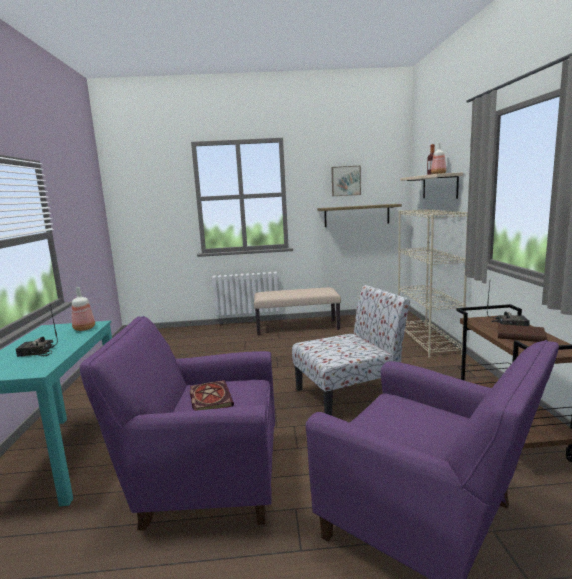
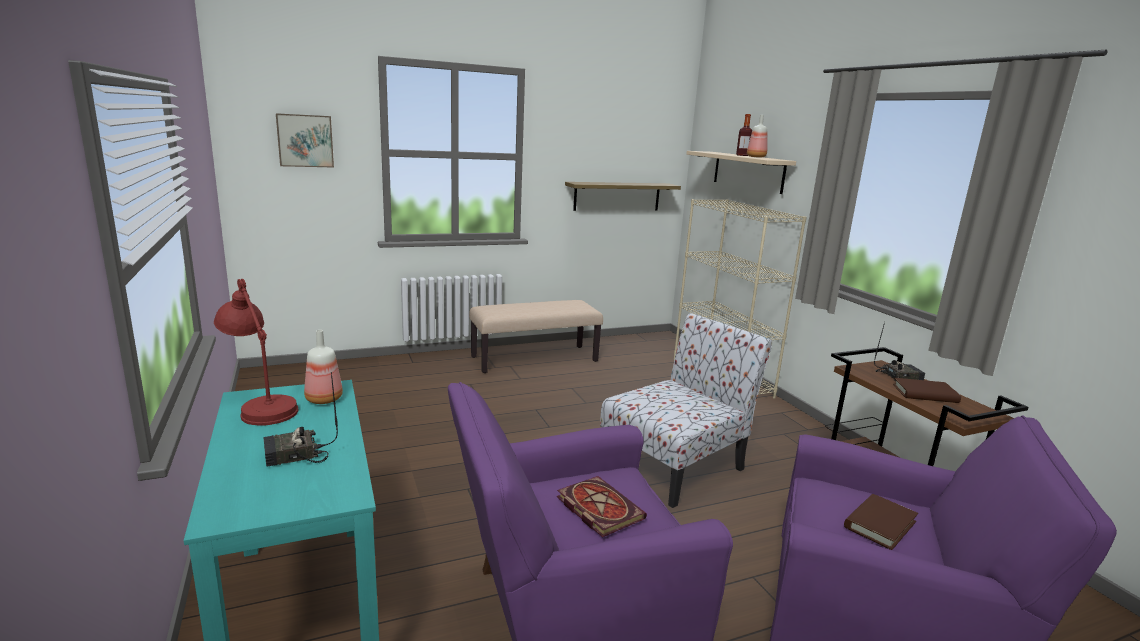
camera: 20 degrees left, 5 degrees up
(50, 330) = (259, 405): none -> red table lamp
(345, 181) = (607, 145): picture -> picture (305, 140)
(408, 424) = (879, 524): none -> brown book

